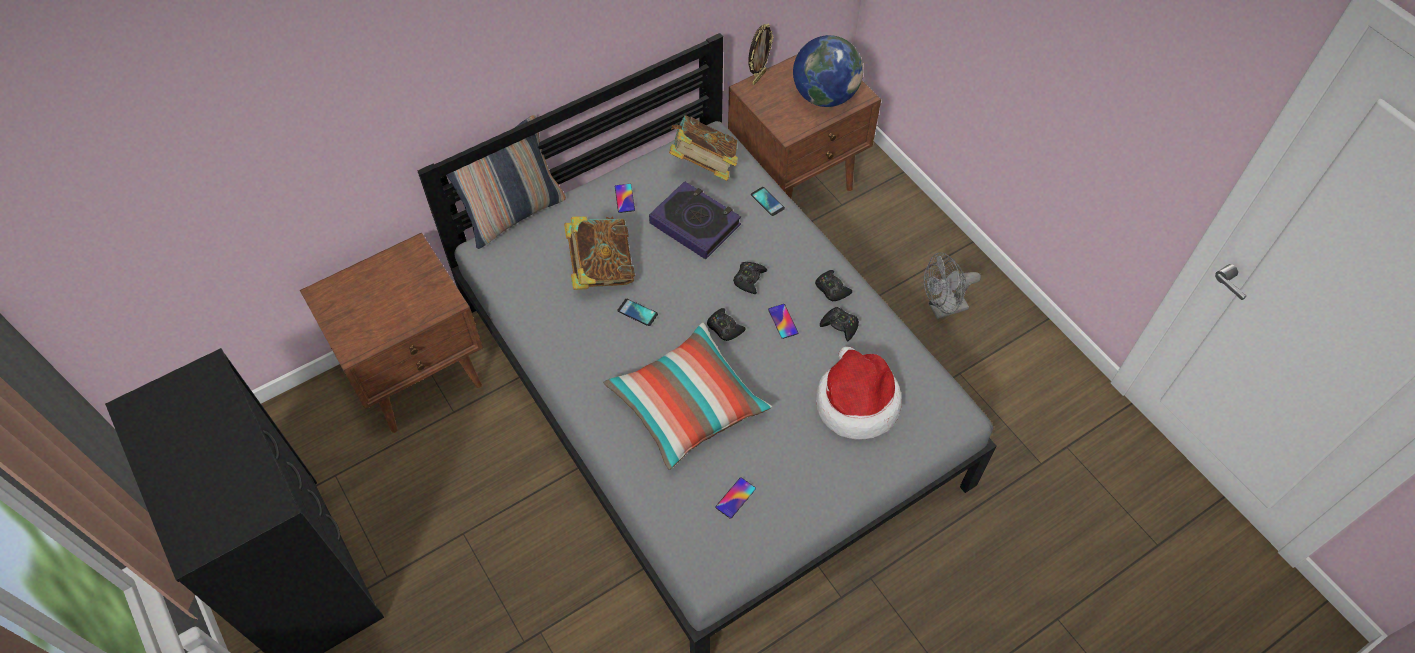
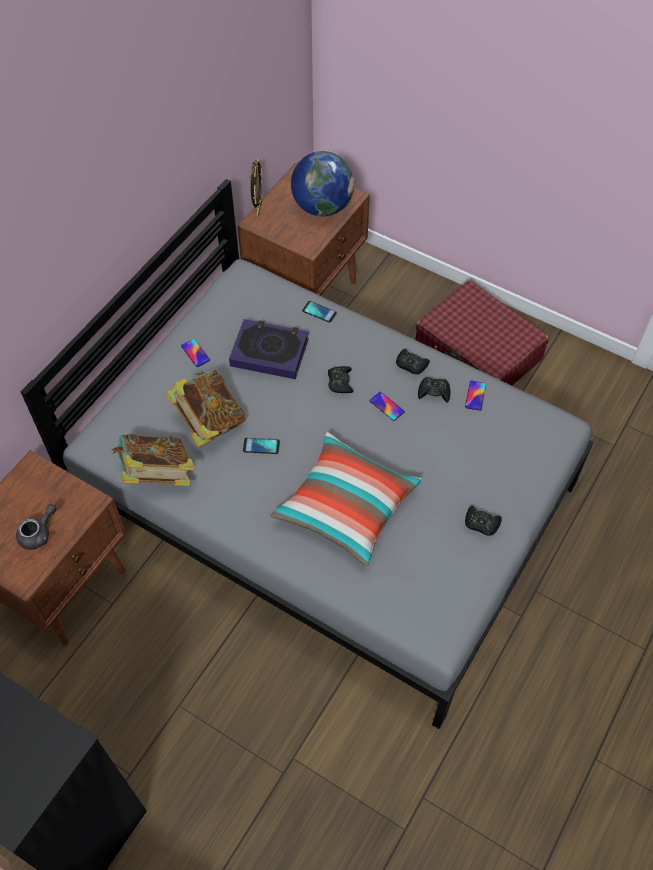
camera: 25 degrees left, 0 degrees up
(387, 312) = (39, 533): none -> grey teapot
(514, 214) = (103, 403): pillow -> none
(704, 165) = (249, 300): book -> book (157, 474)
(724, 328) = (342, 430): black game controller -> black game controller (481, 523)
(735, 498) = (428, 566): phone -> phone (475, 395)
(855, 402) = (480, 449): hat -> none
(942, 309) = (478, 353): grey fan -> red suitcase

